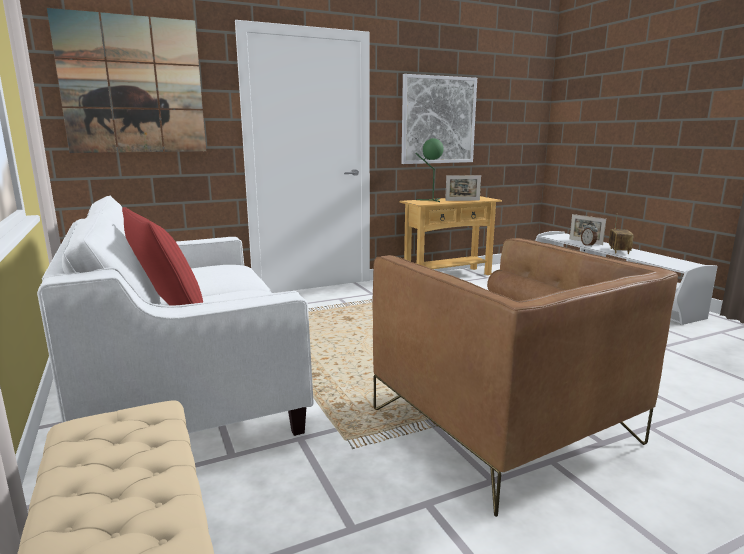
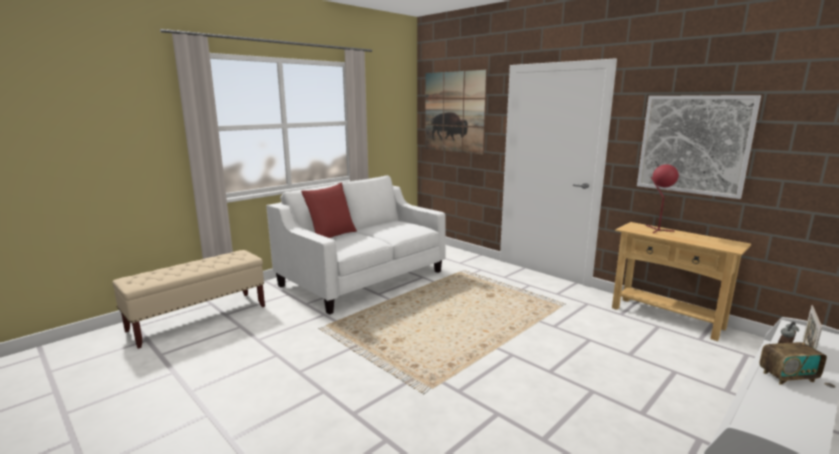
camera: 70 degrees right, 0 degrees up
(430, 200) = (656, 229): green table lamp -> red table lamp
(462, 200) = (687, 239): picture frame -> none
(502, 426) = (359, 371): brown armchair -> none

